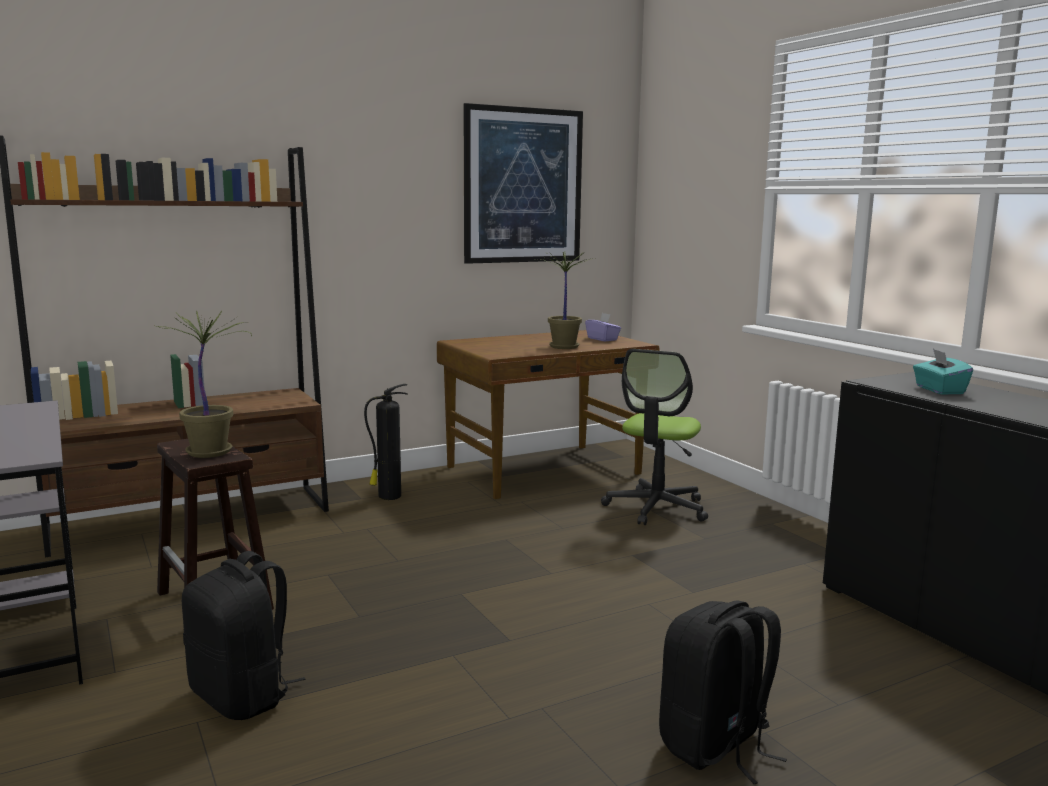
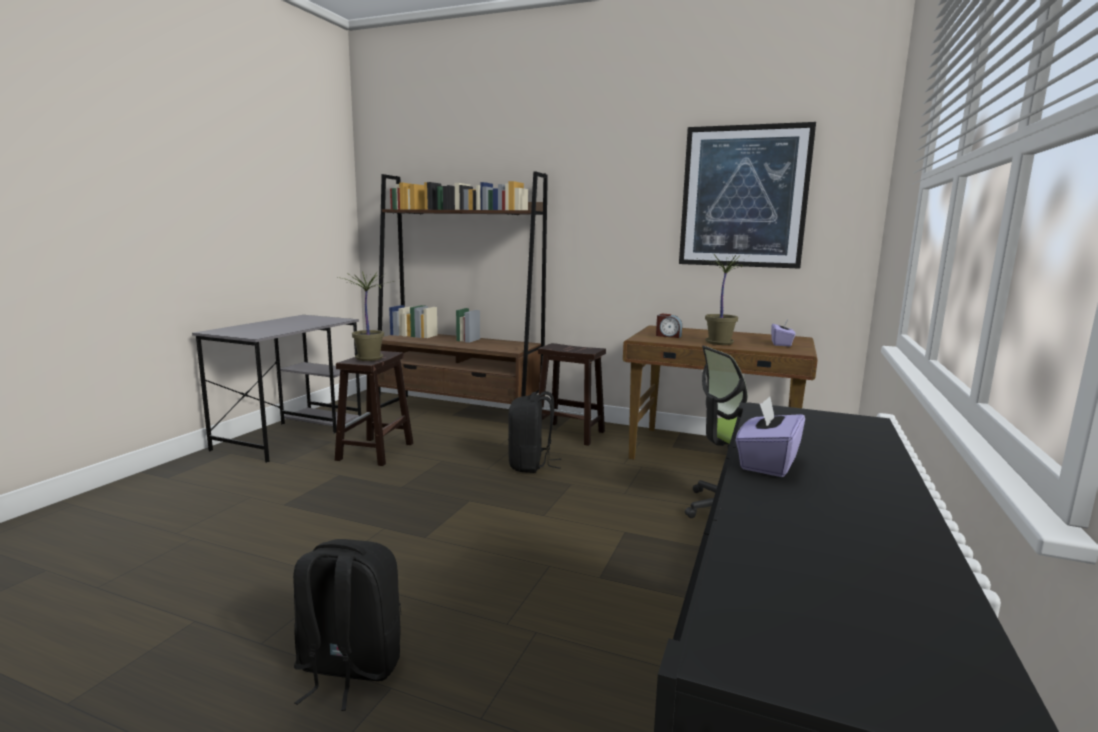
camera: 50 degrees right, 0 degrees up
(243, 697) = (283, 496): black backpack -> black backpack (531, 465)
(388, 496) = (571, 434): fire extinguisher -> brown stool
(503, 348) = (668, 336): none -> alarm clock
(939, 390) = (804, 436): turquoise tissue box -> none
(986, 406) = (767, 463): none -> purple tissue box

